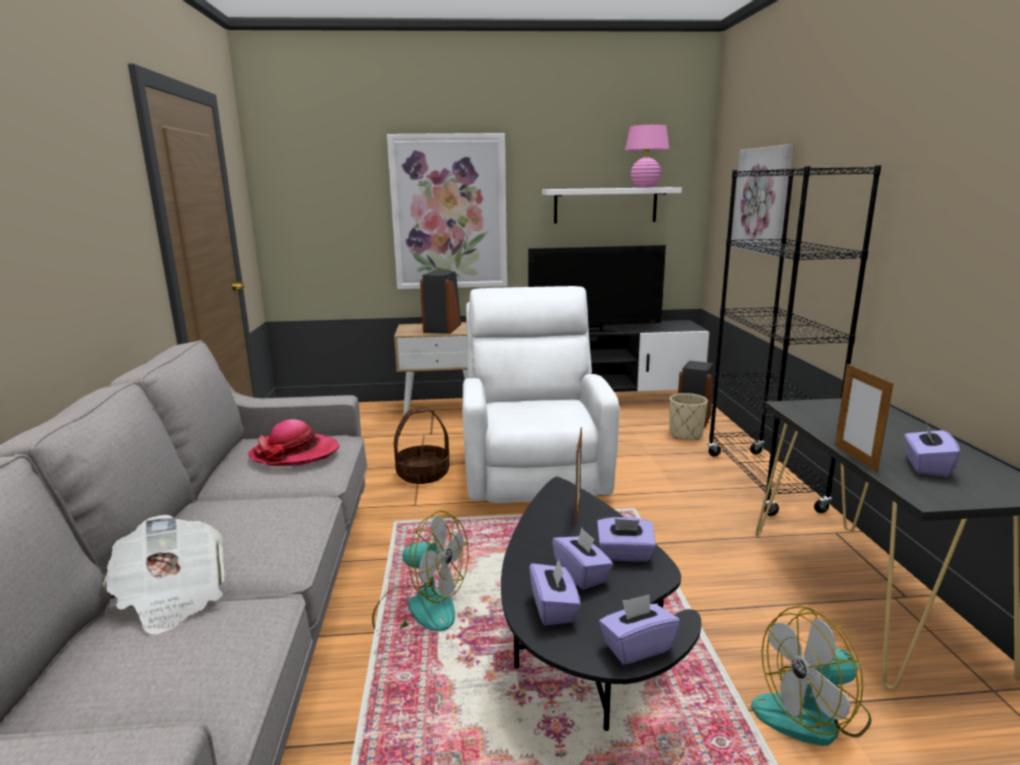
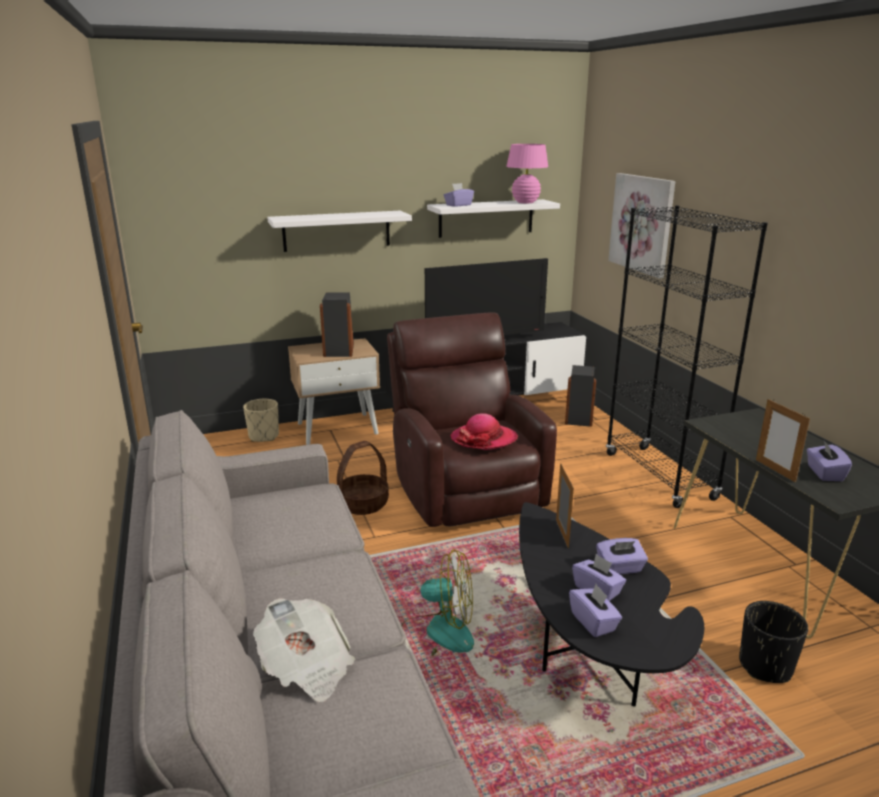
camera: 15 degrees left, 5 degrees up
(295, 453) = (293, 511): hat -> hat (484, 439)
(449, 213) = (336, 231): picture -> white shelf
(534, 473) = (466, 490): white armchair -> brown armchair
(637, 647) = (668, 642): purple tissue box -> purple tissue box (458, 205)
(685, 434) = (578, 435): beige planter -> beige planter (264, 436)
(812, 714) = (765, 666): fan -> black planter

